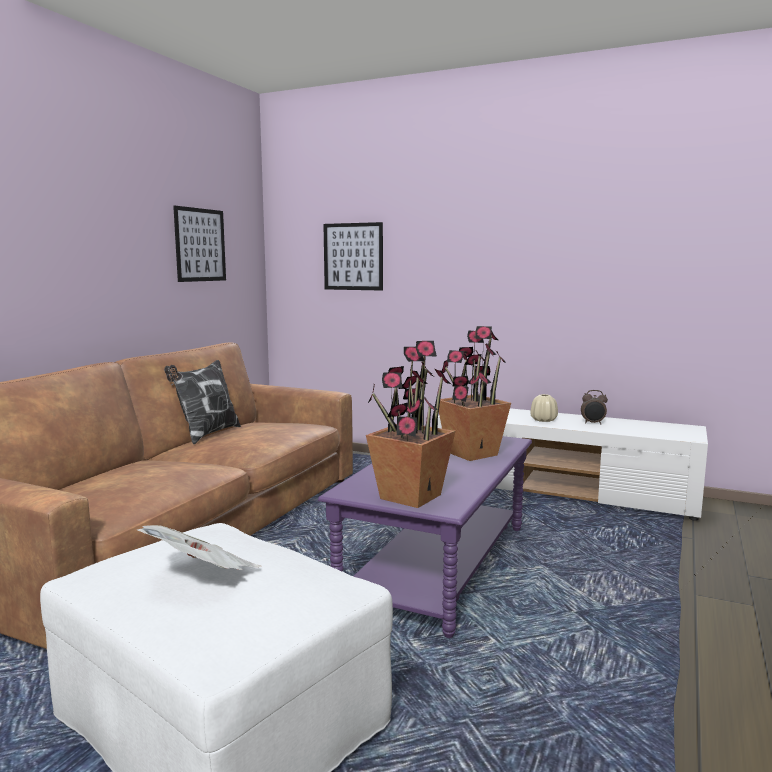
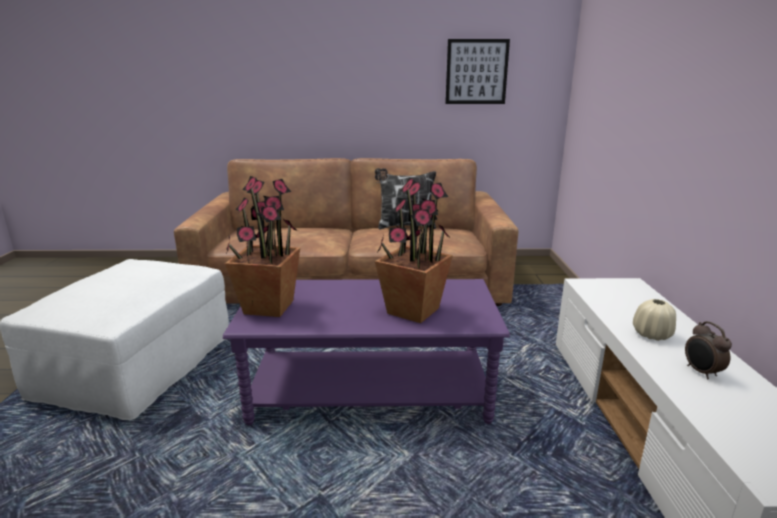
camera: 65 degrees right, 10 degrees up
(203, 576) = (113, 282): newspaper -> none
(353, 256) = (612, 84): picture -> none

